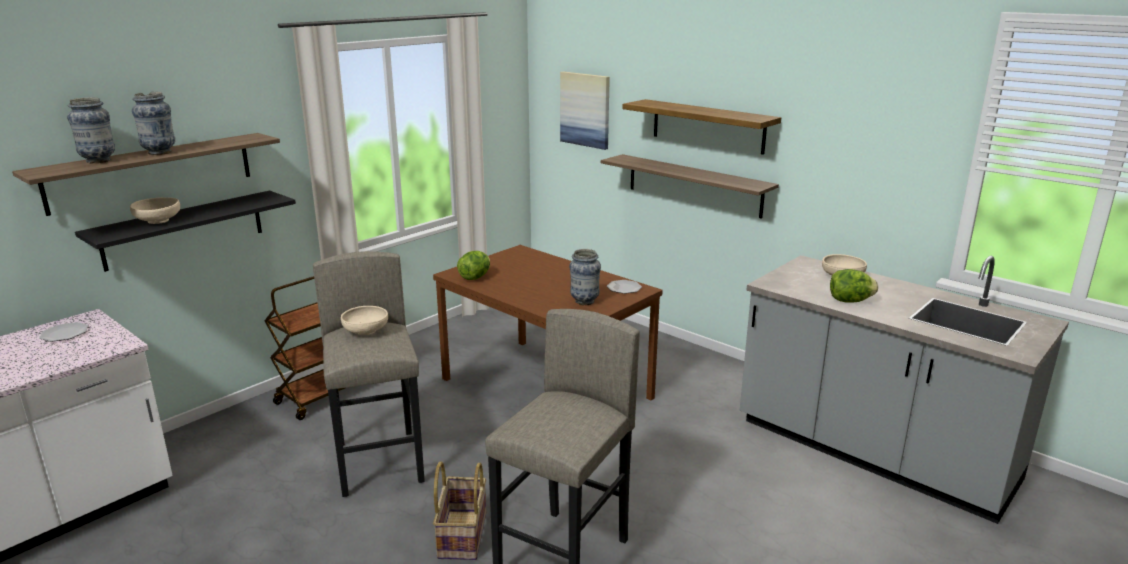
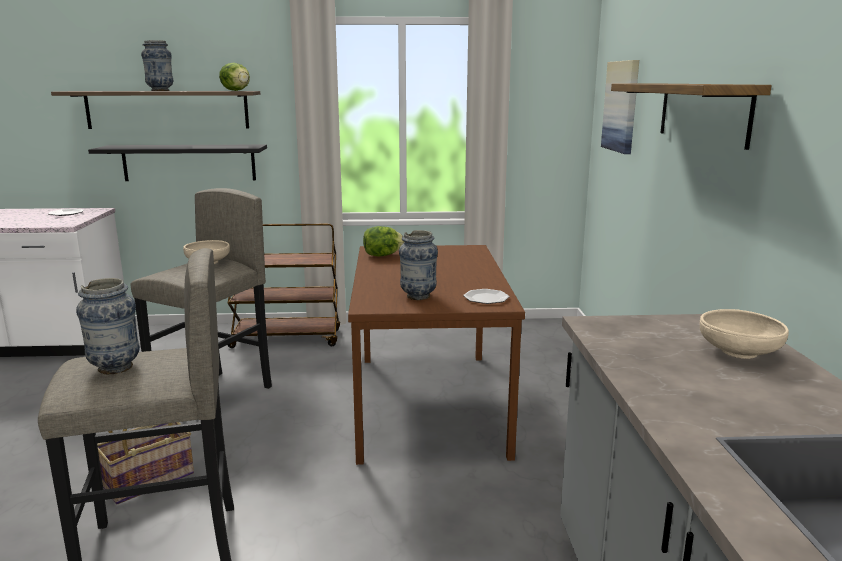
camera: 45 degrees right, 5 degrees down
(98, 161) = (117, 90): vase -> vase (115, 368)
(158, 221) = (154, 146): beige bowl -> none
(693, 185) = (684, 201): shelf -> none
(850, 301) = (666, 379): lettuce -> lettuce (236, 90)

